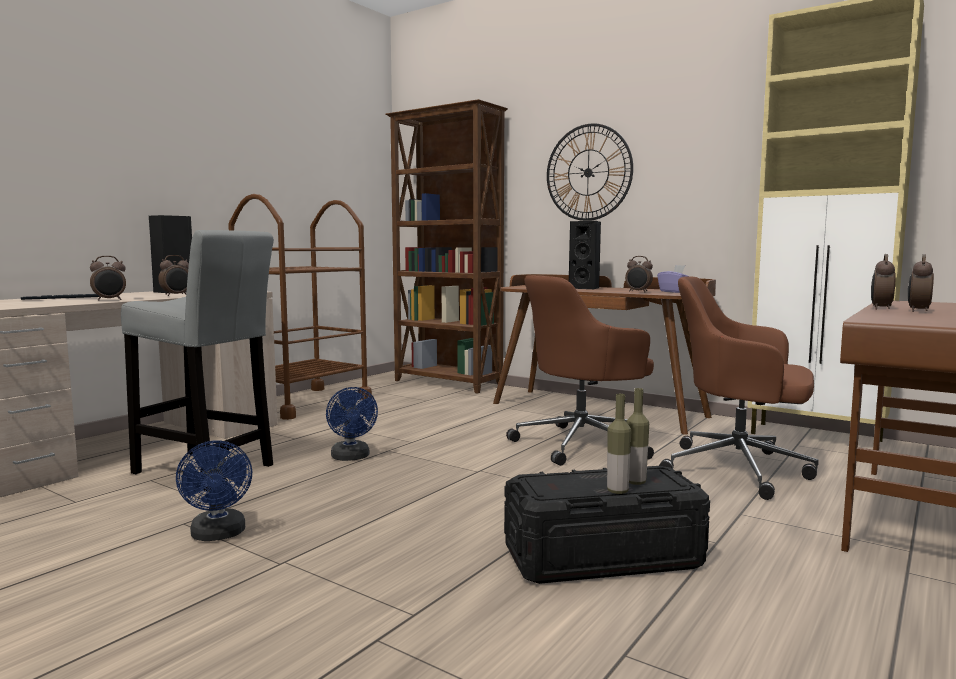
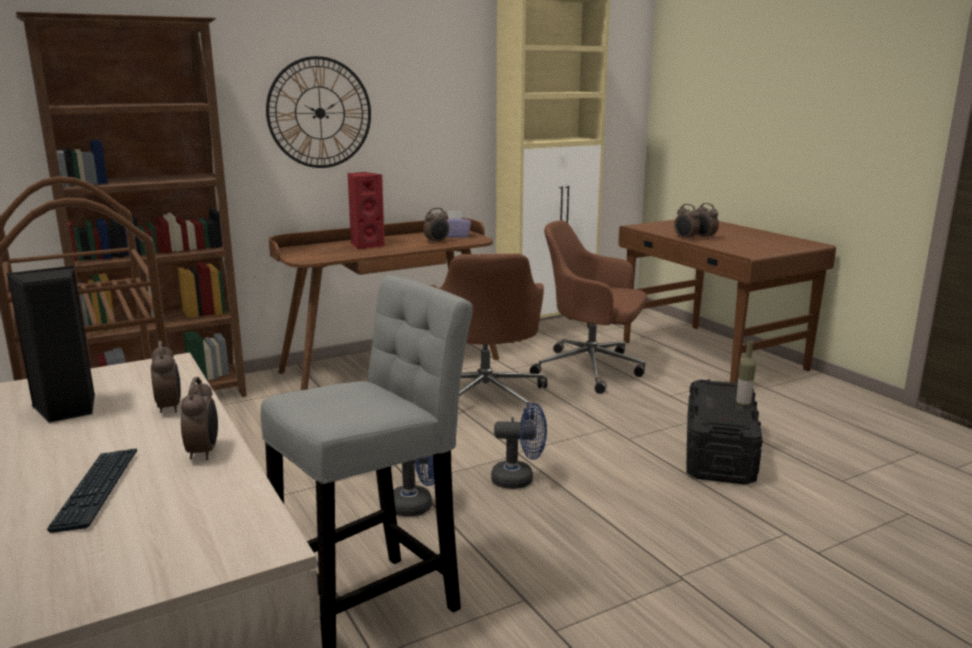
camera: 65 degrees left, 10 degrees up
(218, 535) = (602, 608): blue fan -> blue fan (519, 479)
(586, 288) = (366, 245): black speaker -> red speaker
(635, 482) = (727, 395): bottle -> none
(740, 469) = (592, 369): brown office chair -> brown office chair turned 60 degrees clockwise

